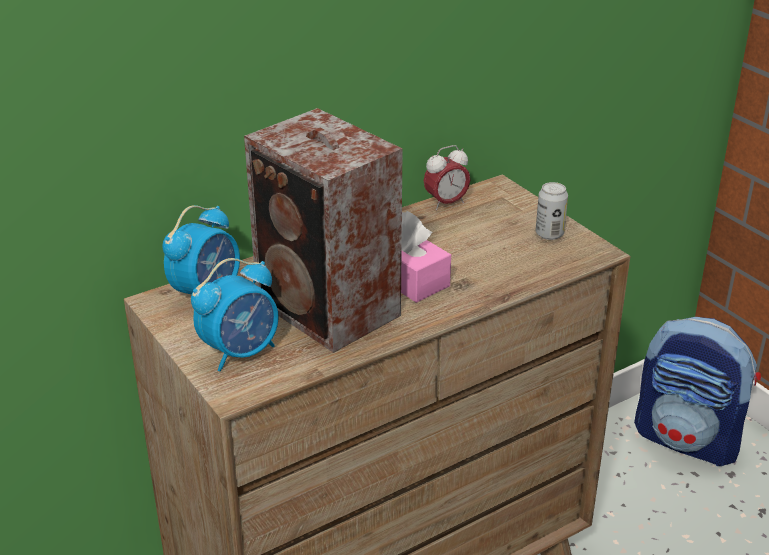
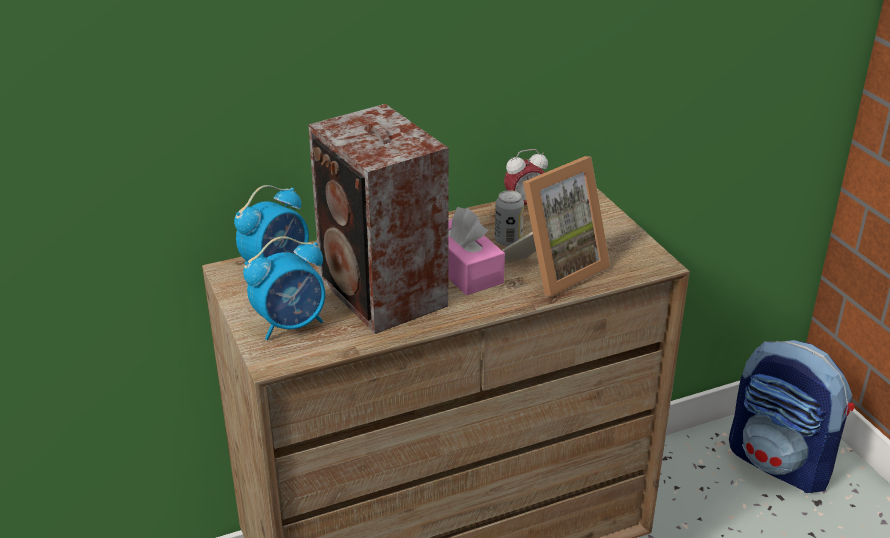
camera: 10 degrees right, 0 degrees up
(498, 266) = (556, 269): none -> picture frame
(549, 234) = (616, 242): can -> can (508, 240)

